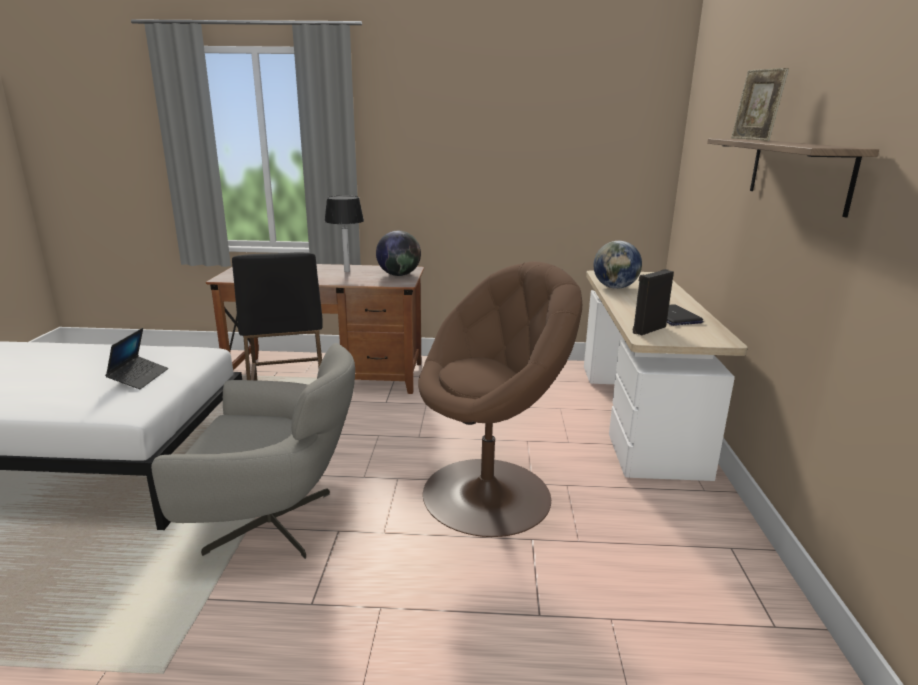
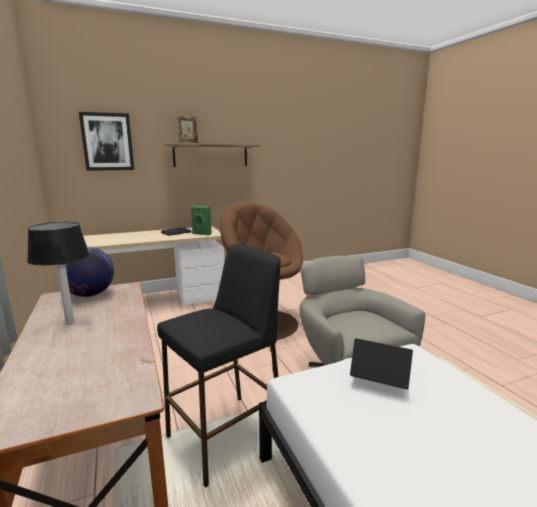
camera: 115 degrees left, 5 degrees down
(139, 378) = (379, 383): laptop -> laptop turned 45 degrees clockwise
(615, 287) = (119, 241): globe -> none
(648, 329) = (201, 234): black speaker -> green speaker
(714, 133) = (107, 142): none -> picture

